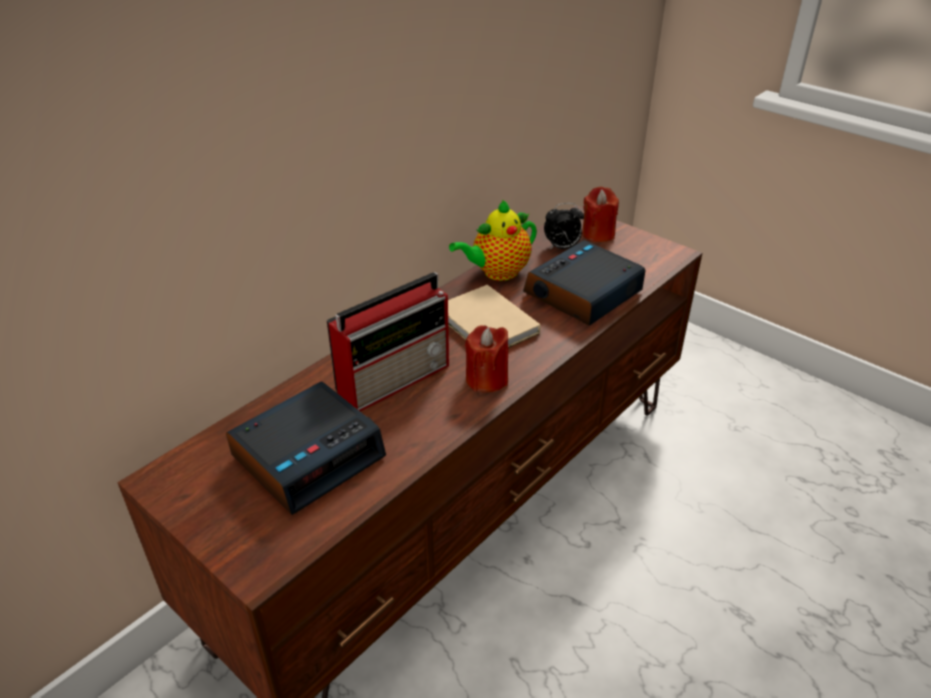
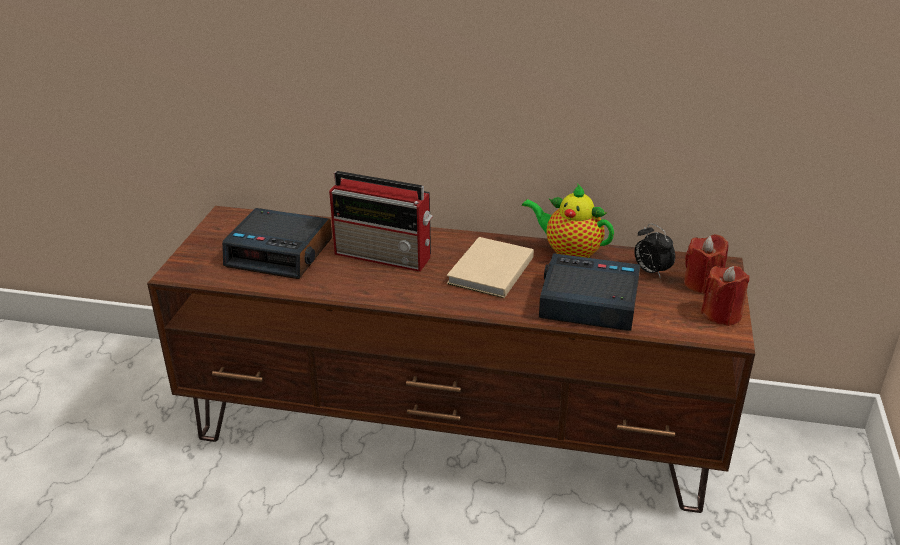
camera: 60 degrees right, 5 degrees down
(486, 379) = (419, 292): red candle -> red candle (721, 314)

